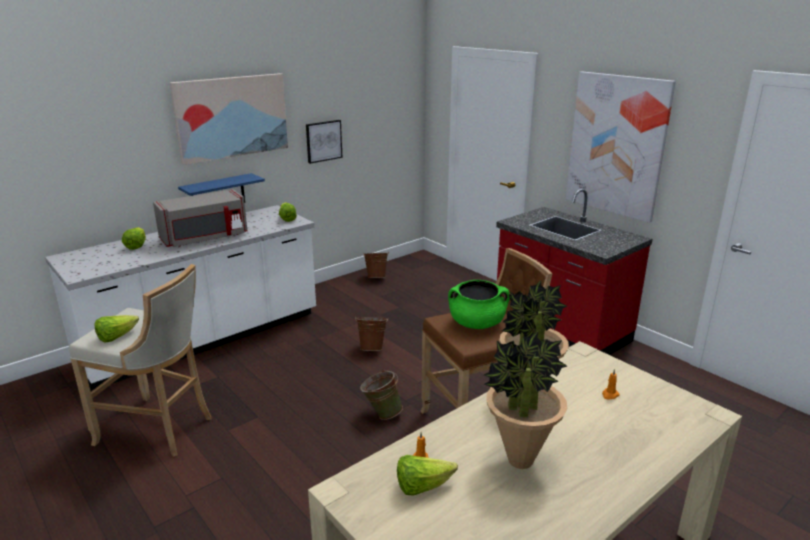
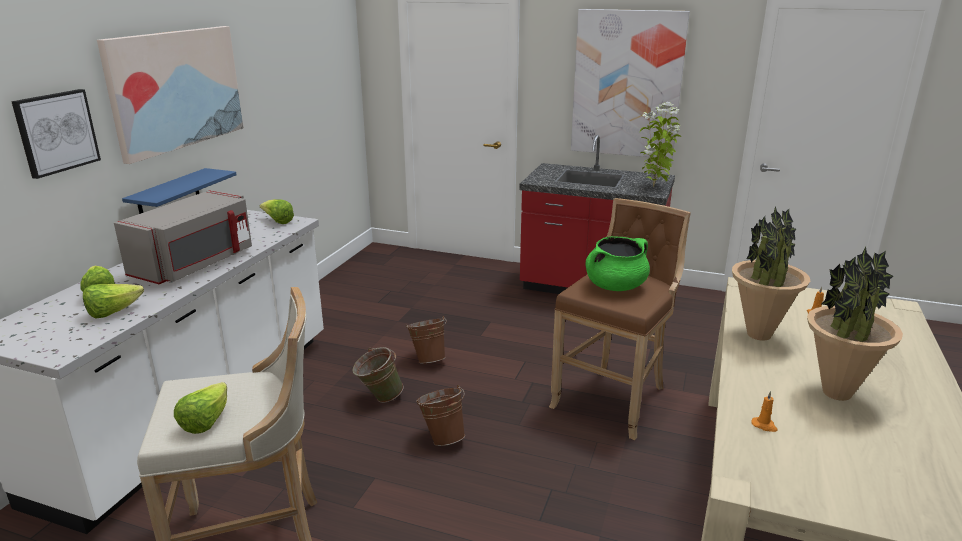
camera: 30 degrees left, 0 degrees up
(323, 141) = (274, 117): picture -> picture (56, 132)
(376, 277) = (351, 283): brown bucket -> brown bucket (443, 437)
(381, 413) = (512, 423): green bucket -> green bucket (379, 398)
(422, 486) = (801, 448): lettuce -> lettuce (113, 312)
(613, 246) = (654, 186): none -> potted plant

